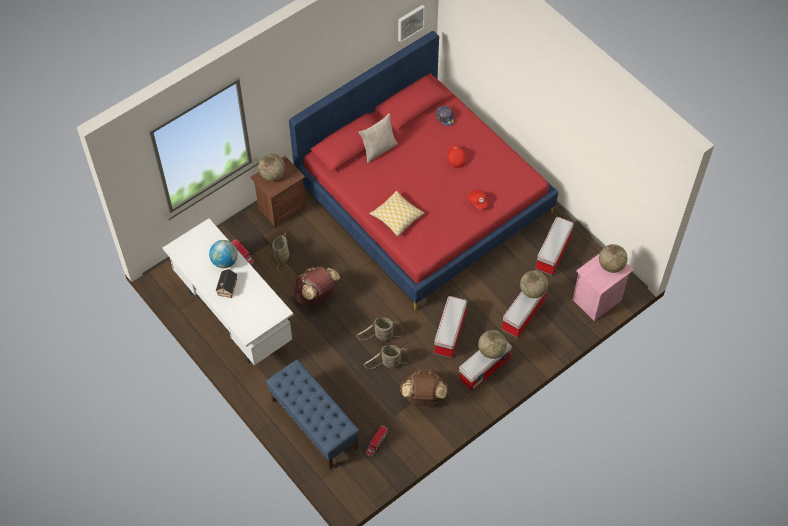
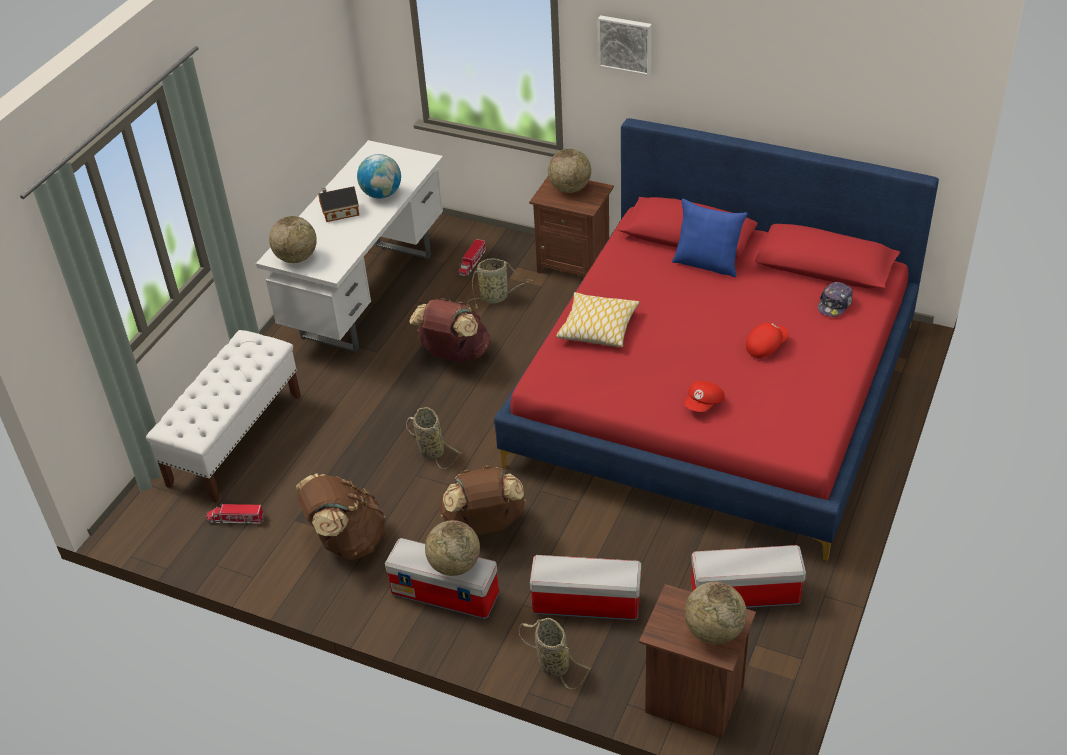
camera: 65 degrees right, 15 degrees down
(314, 424) = (235, 439): blue bench -> white bench
(379, 149) = (707, 263): beige pillow -> blue pillow
(390, 363) = (386, 477): basket -> basket (551, 663)
(410, 22) = (898, 124): picture -> picture (625, 44)
(450, 334) = (484, 525): storage box -> brown backpack
(532, 291) = (613, 572): globe -> globe (296, 258)
(597, 300) = (693, 701): pink nightstand -> brown nightstand

